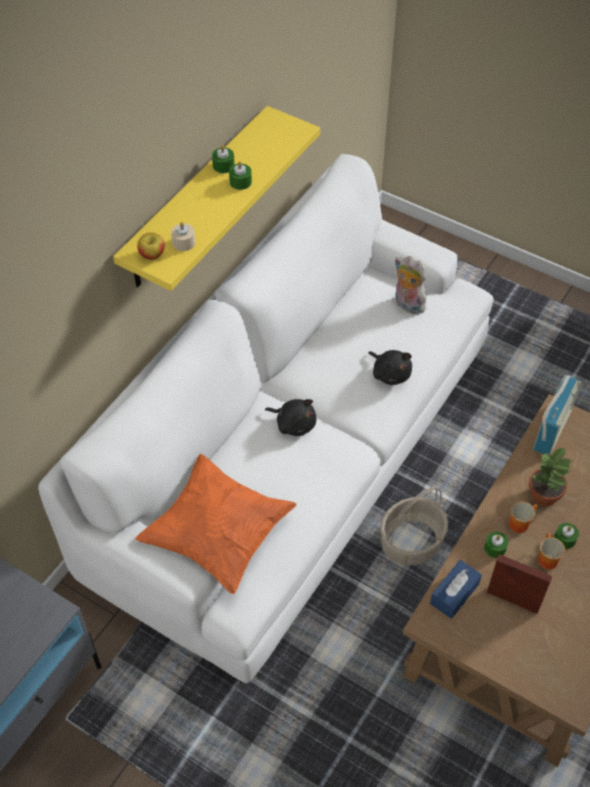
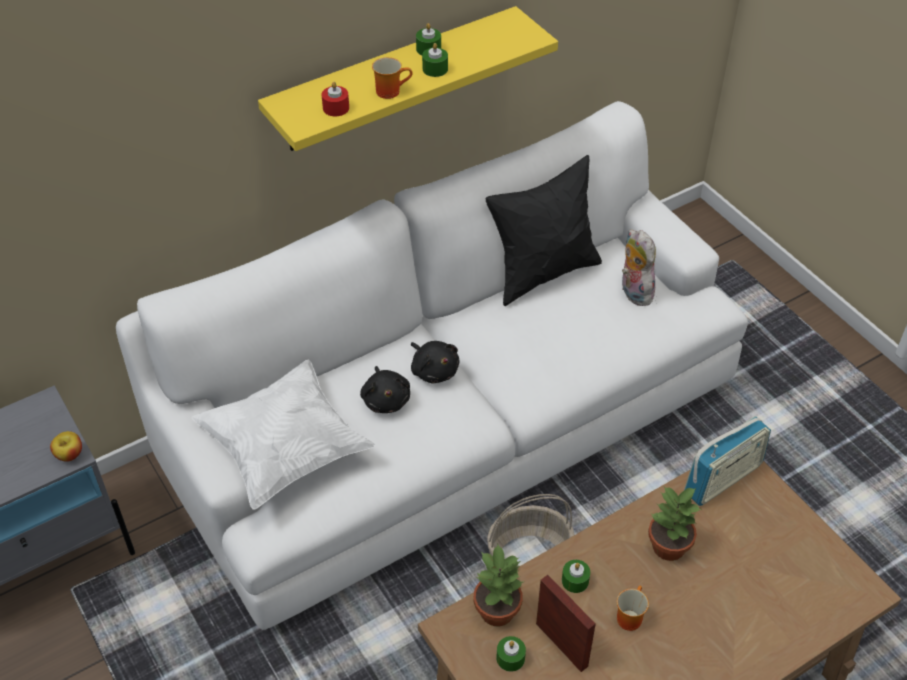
camera: 25 degrees right, 5 degrees down
(152, 254) = (296, 109): apple -> apple (69, 454)
(184, 242) = (336, 108): beige candle -> red candle
(218, 535) = (285, 450): orange pillow -> white pillow
(331, 312) = (543, 272): none -> black pillow
(390, 373) = (571, 356): black plush toy -> black plush toy (386, 399)
(454, 594) = (498, 610): blue tissue box -> potted plant
(519, 522) = (621, 564): mug -> mug (390, 90)
(565, 539) = (664, 604): green candle -> green candle (510, 658)

